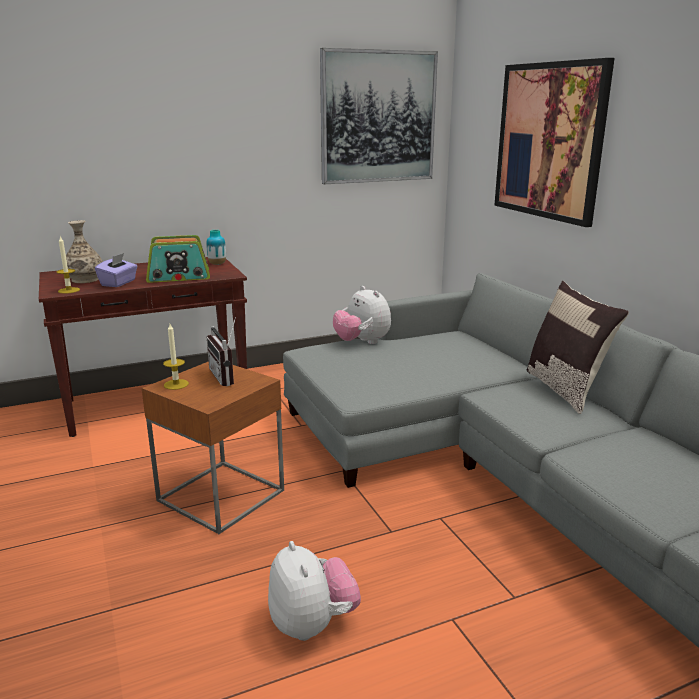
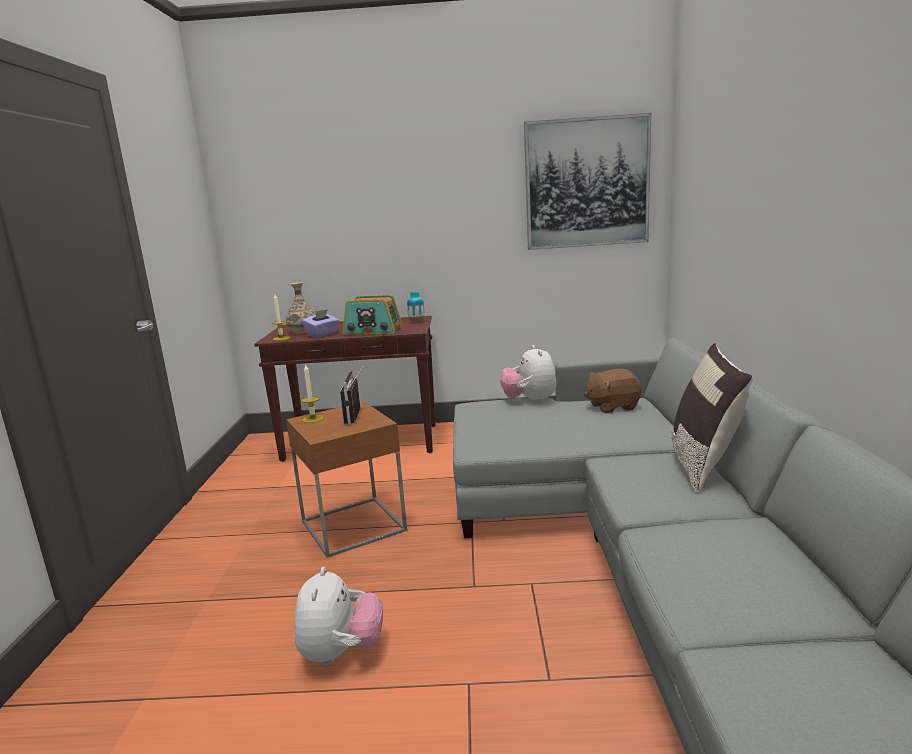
camera: 25 degrees right, 5 degrees down
(444, 342) = (612, 407): none -> brown plush toy
(549, 141) = (738, 192): picture -> none

